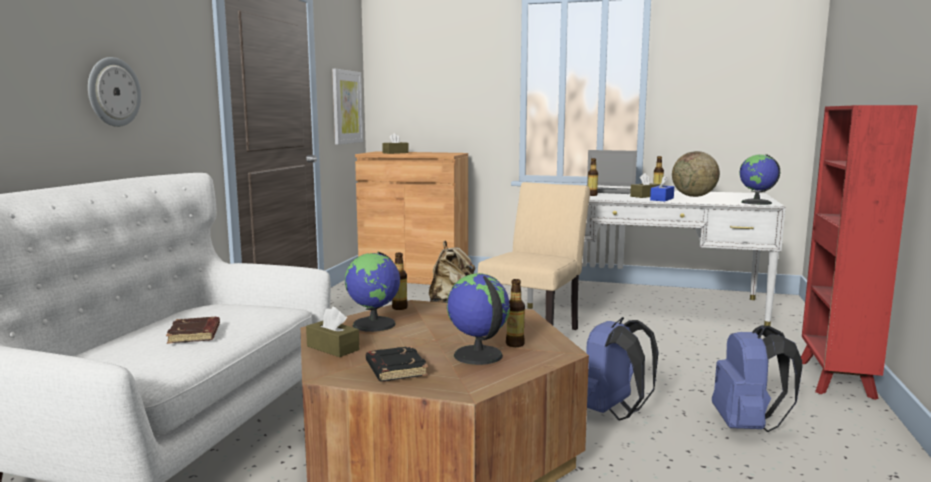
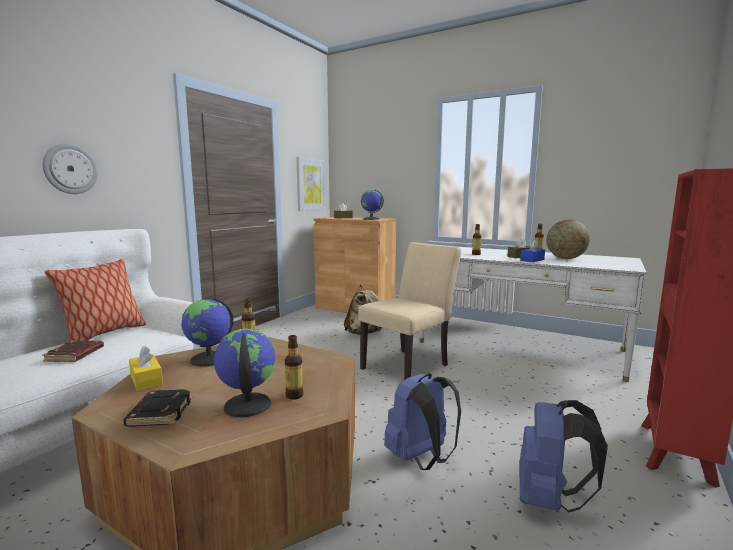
camera: 15 degrees right, 0 degrees up
(187, 313) = (104, 334): none -> pillow
(333, 348) = (146, 380): brown tissue box -> yellow tissue box
(609, 191) = (496, 251): laptop -> none
(756, 202) = (620, 267): globe -> globe (371, 219)

